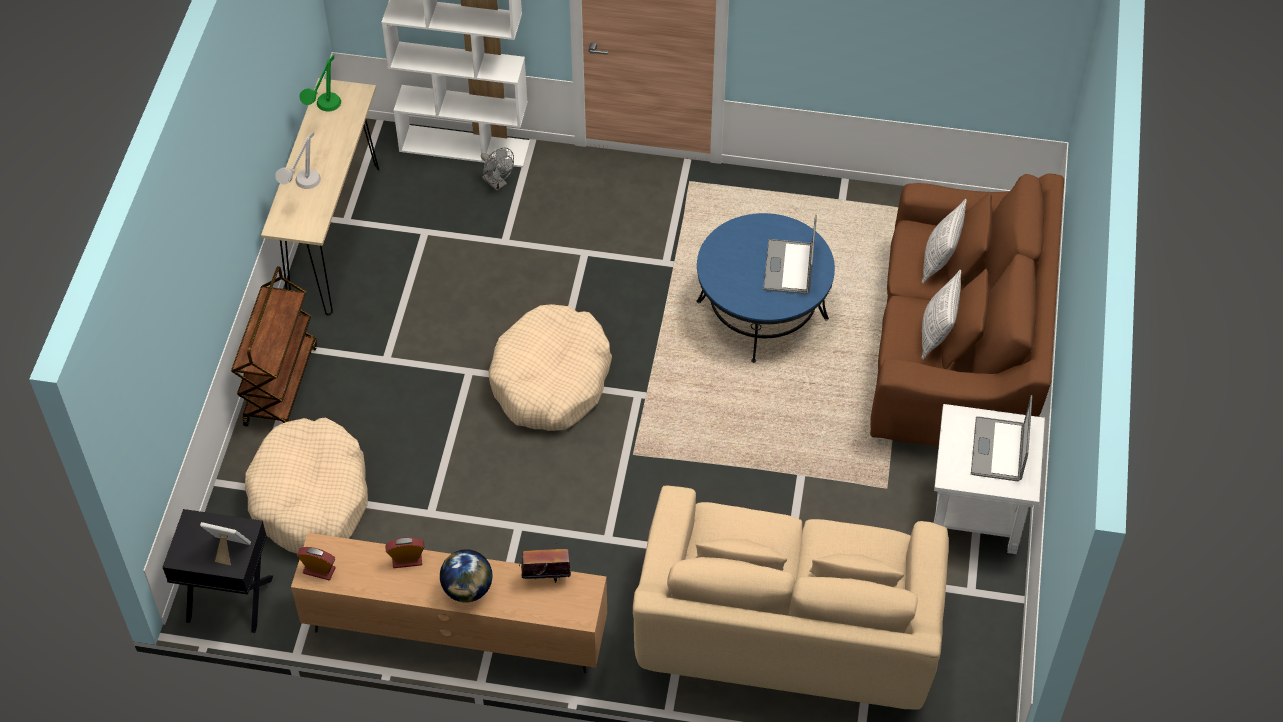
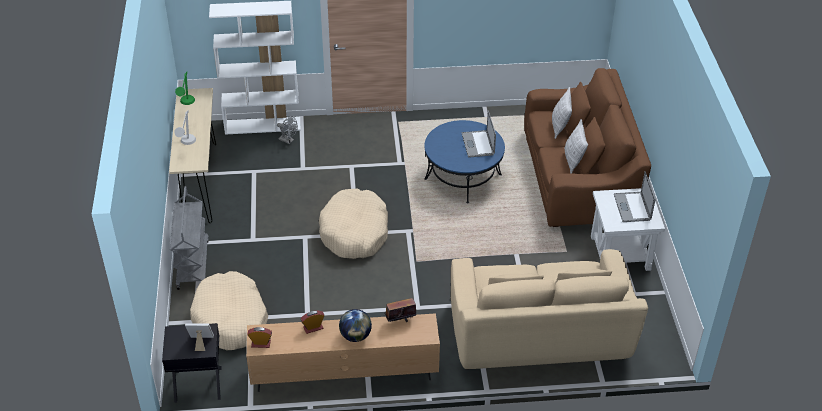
camera: 15 degrees left, 10 degrees down
(280, 384) = (192, 264): brown cart -> grey cart

